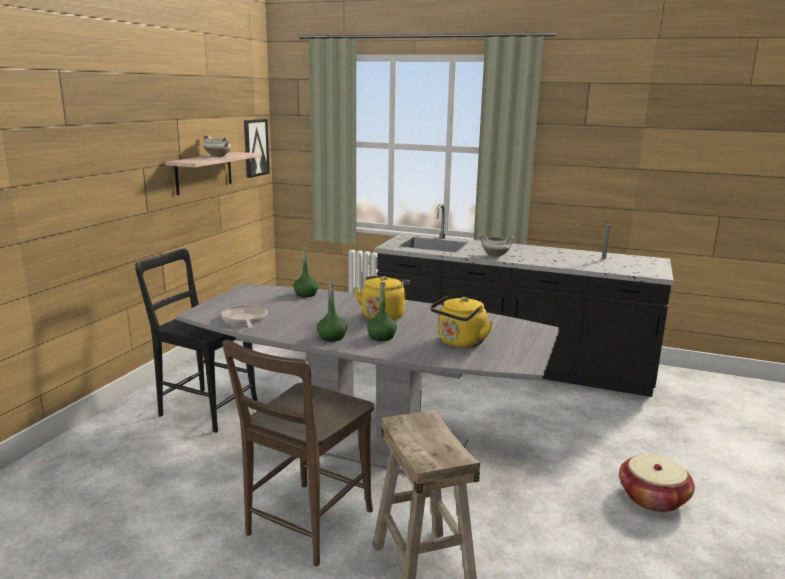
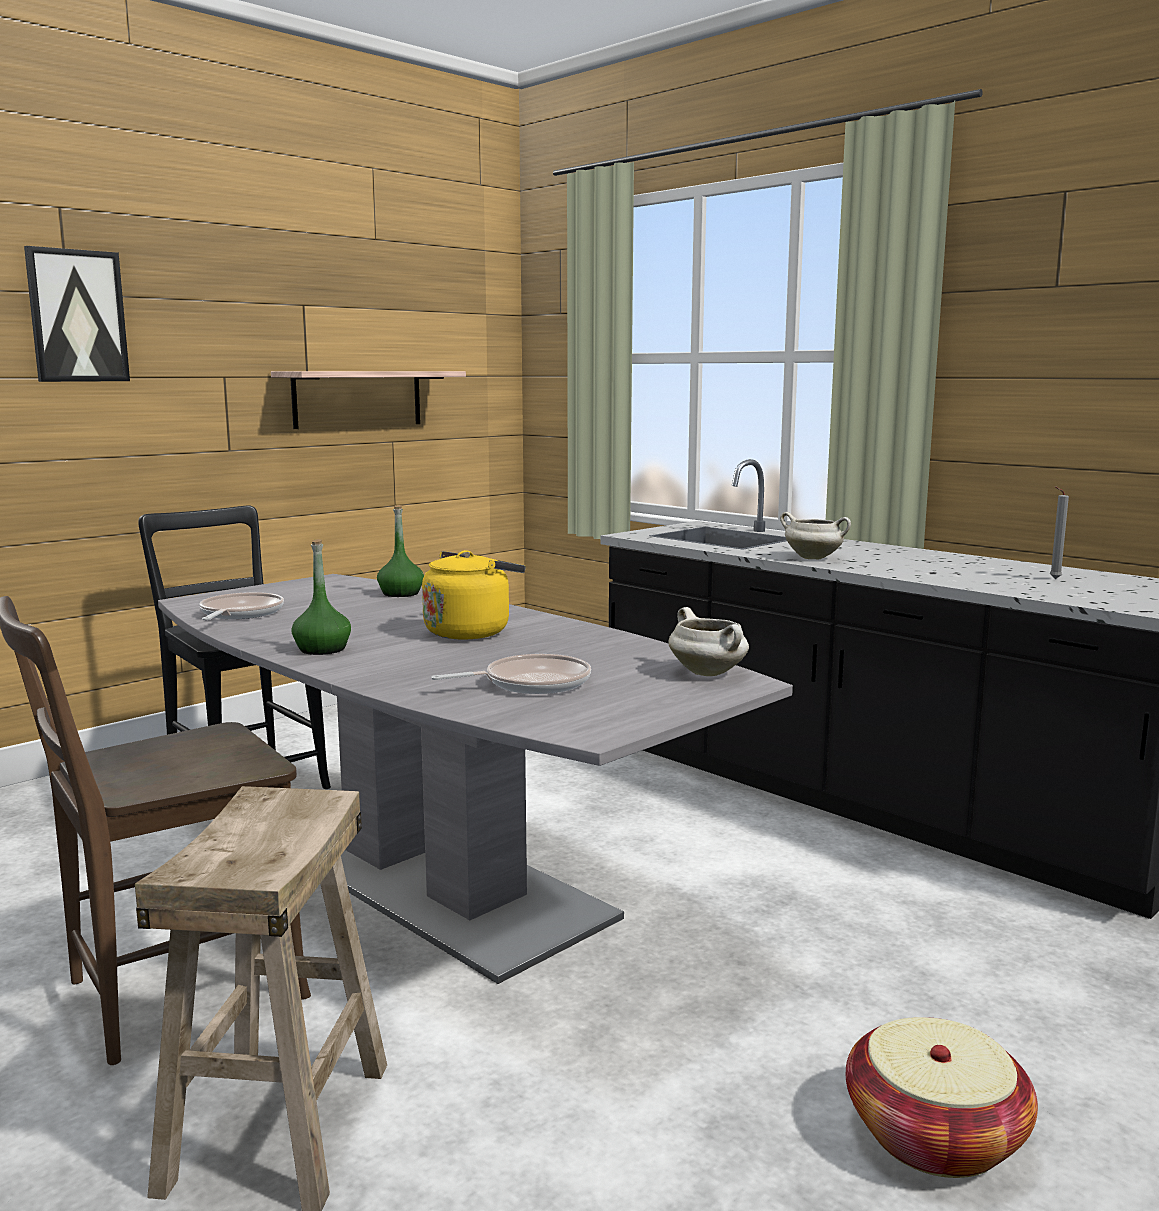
camera: 25 degrees right, 5 degrees down
(218, 156) = (374, 370): white cooking pot -> white cooking pot (709, 673)
(255, 147) = (482, 369): picture -> picture (77, 316)
(381, 337) = (405, 658): green bottle -> none
(460, 343) = (531, 683): yellow kettle -> frying pan

